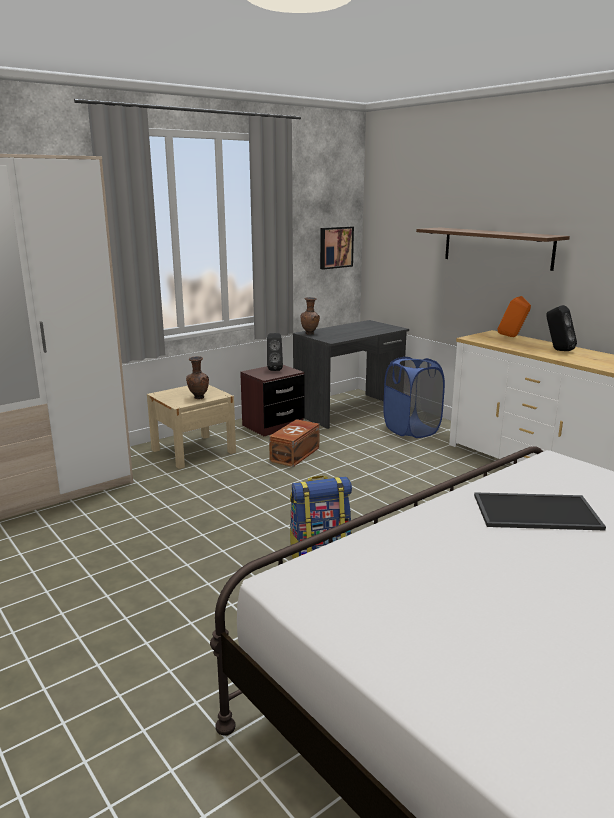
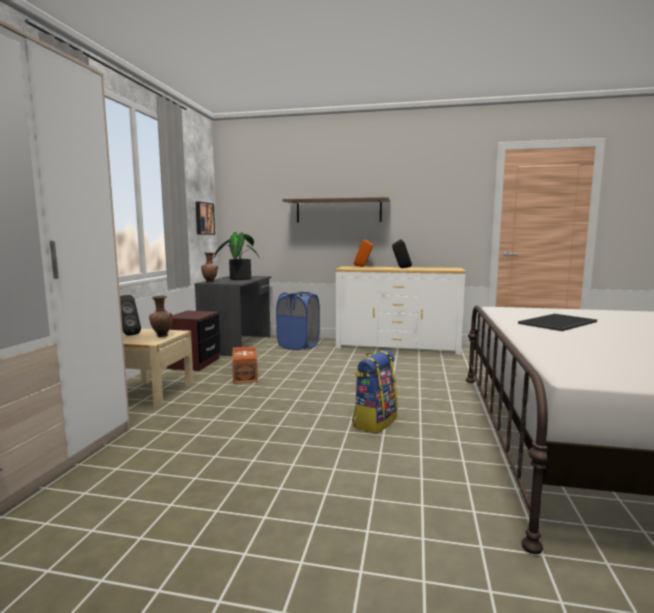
camera: 40 degrees left, 10 degrees down
(274, 369) = (191, 313): black speaker -> black speaker (128, 335)
(356, 330) = (239, 278): none -> potted plant

